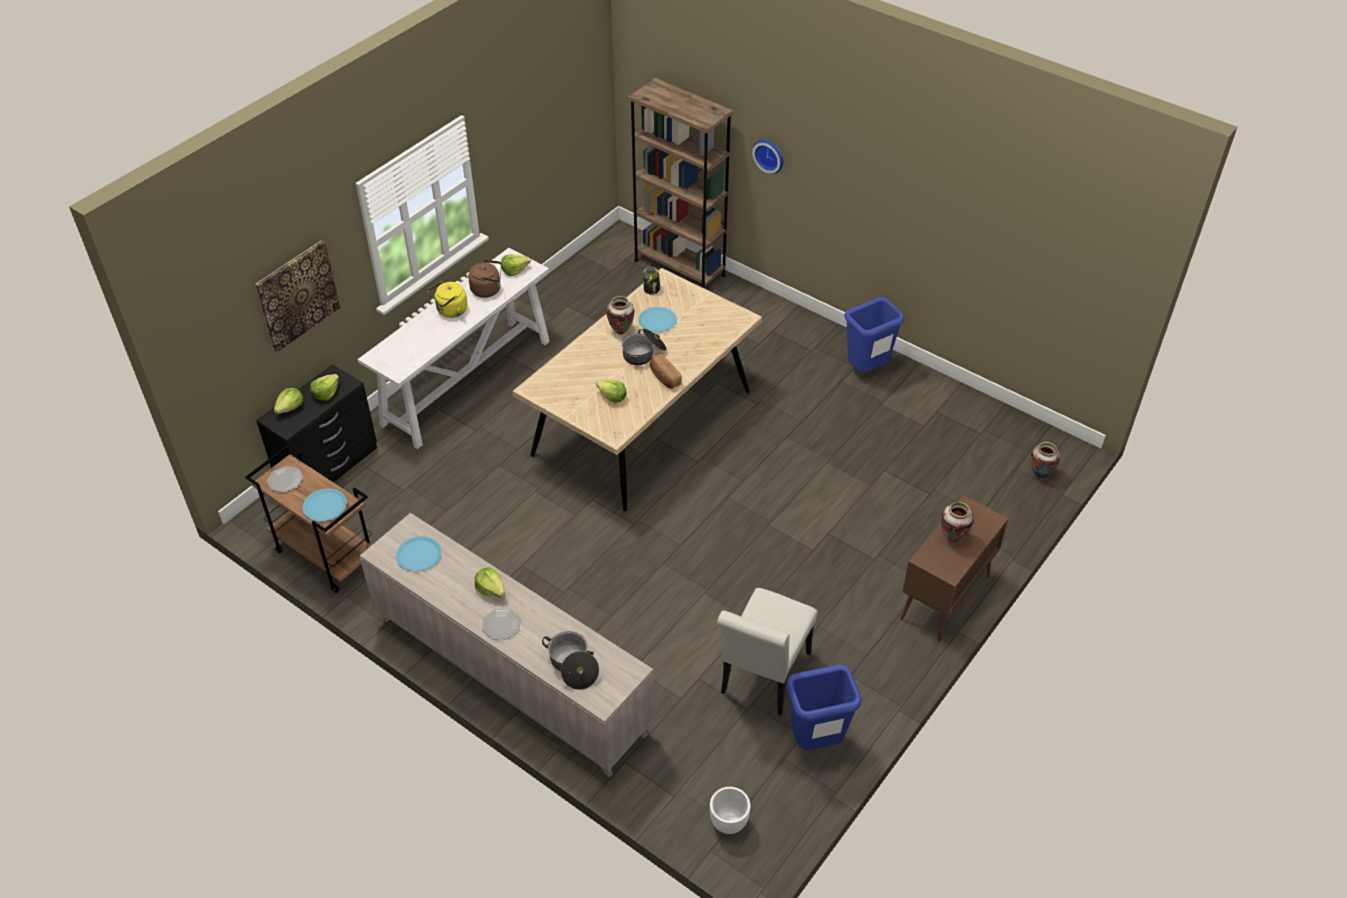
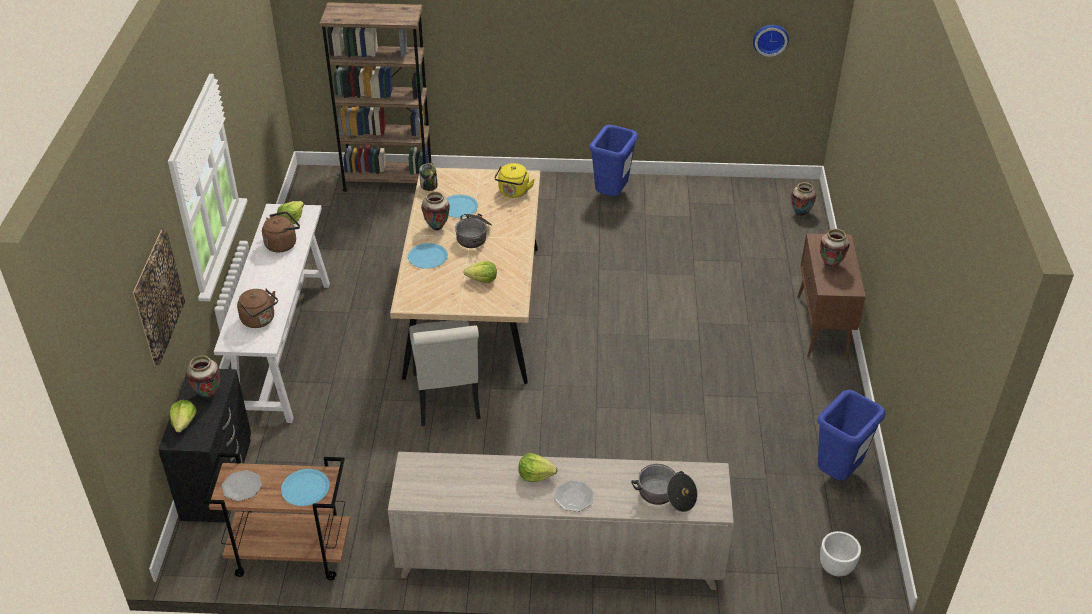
camera: 35 degrees left, 5 degrees down
(326, 393) = (208, 394): lettuce -> vase
(412, 349) = (260, 320): none -> brown kettle
(418, 554) = (442, 480): blue plate -> blue plate (427, 257)
(450, 311) = (265, 275): yellow kettle -> yellow kettle (513, 192)
(664, 377) = (510, 246): bread -> none
(763, 678) = (755, 450): white chair -> white chair (447, 400)
(770, 155) = (464, 36): wall clock -> wall clock (770, 39)

